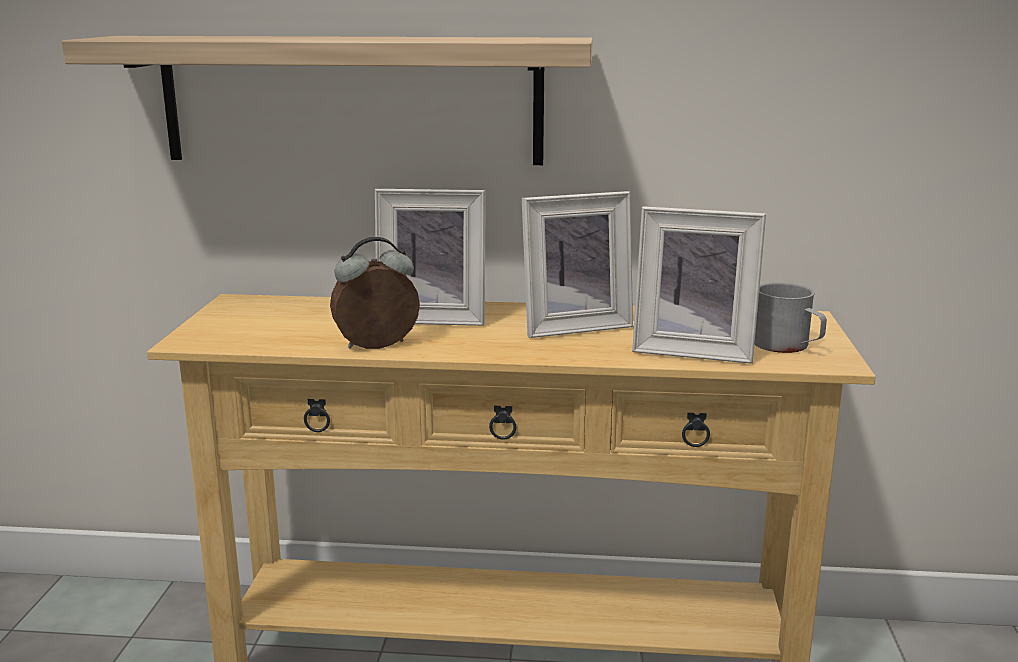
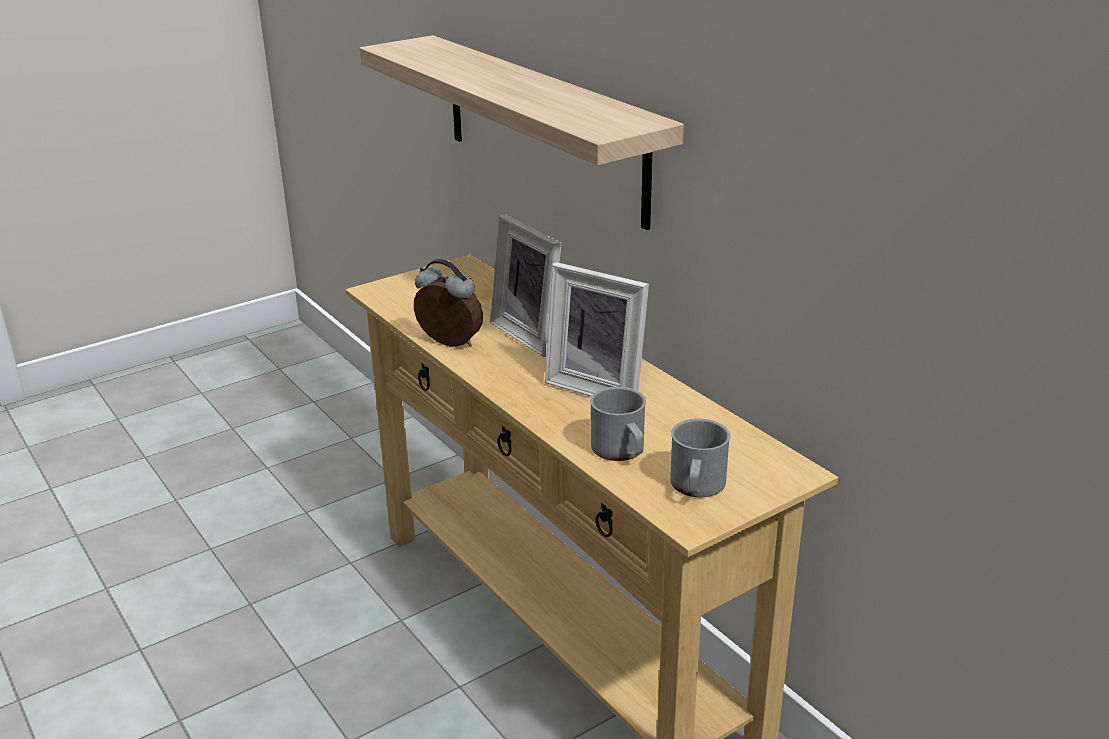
camera: 50 degrees right, 10 degrees up
(694, 350) = (621, 451): picture frame -> grey mug

